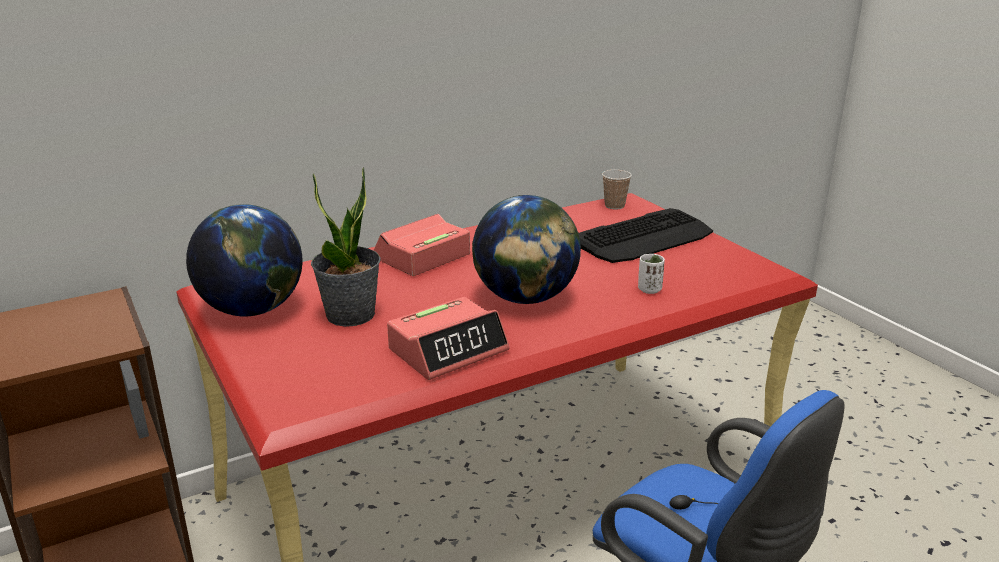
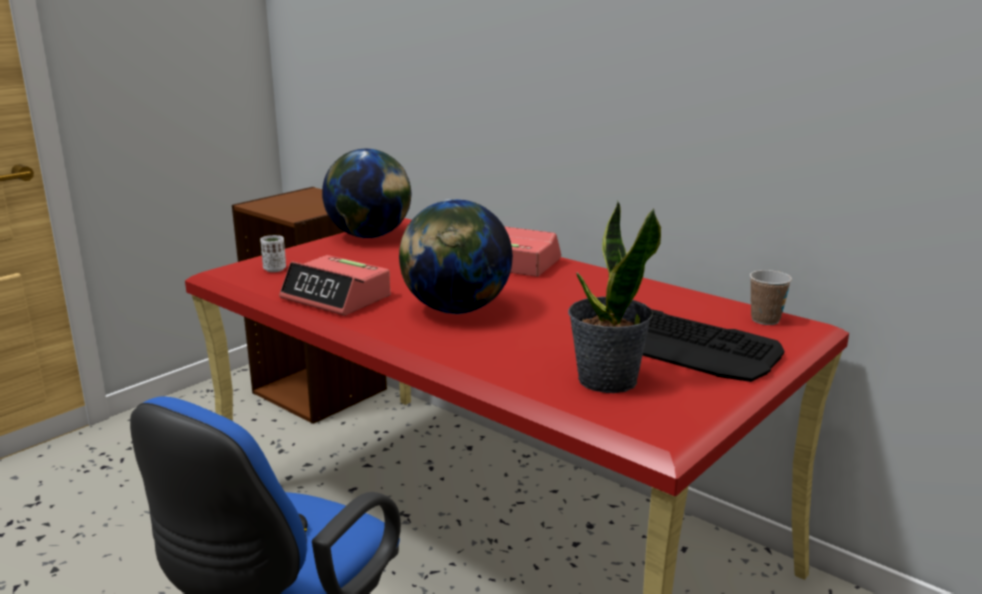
camera: 70 degrees right, 5 degrees down
(351, 315) = (379, 261): potted plant -> potted plant (606, 380)
(649, 290) = (527, 360): white cup -> white cup (274, 269)

